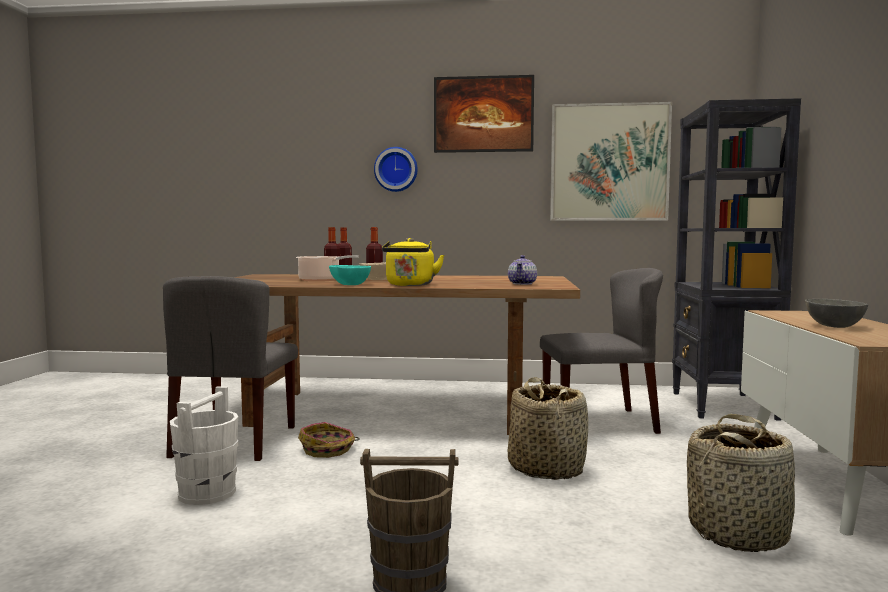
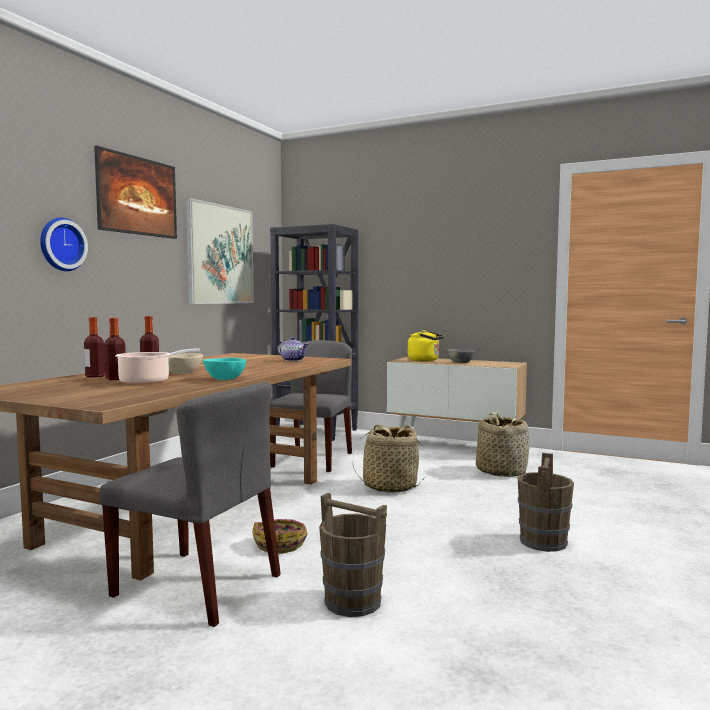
camera: 70 degrees left, 0 degrees up
(207, 493) = (352, 601): white bucket -> brown bucket
(410, 285) = (261, 372): yellow kettle -> yellow kettle (425, 360)

